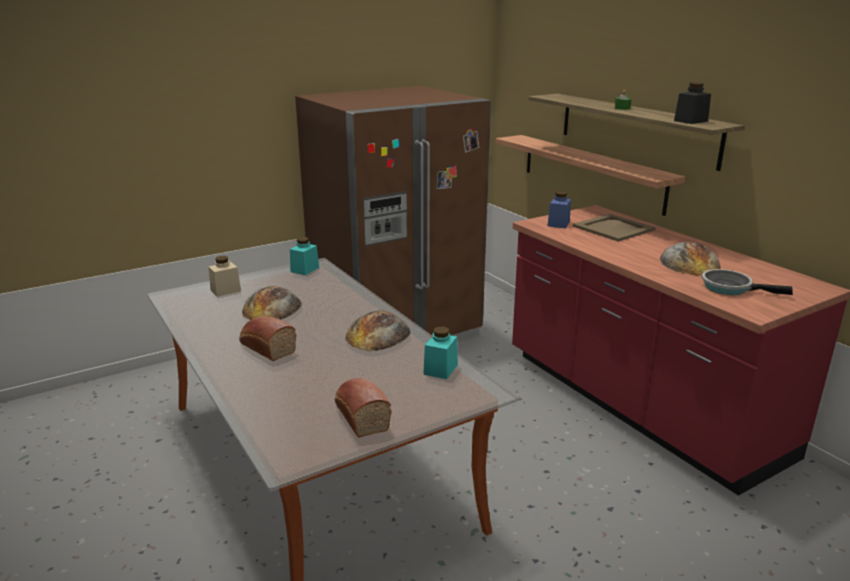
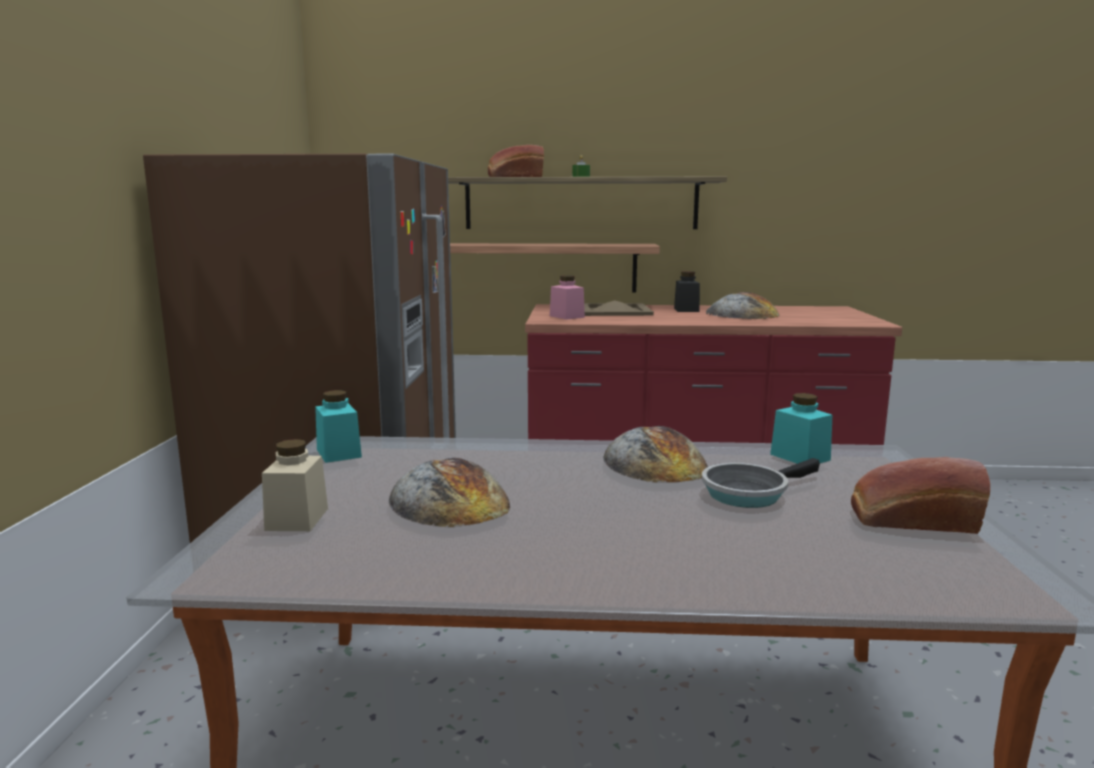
camera: 55 degrees left, 10 degrees down
(266, 347) = (608, 533): bread -> bread (514, 177)
(558, 224) = (567, 316): blue jar -> pink jar
(690, 121) = (680, 176): black jar -> black jar (686, 310)
(730, 288) = (814, 318): frying pan -> frying pan (749, 492)

